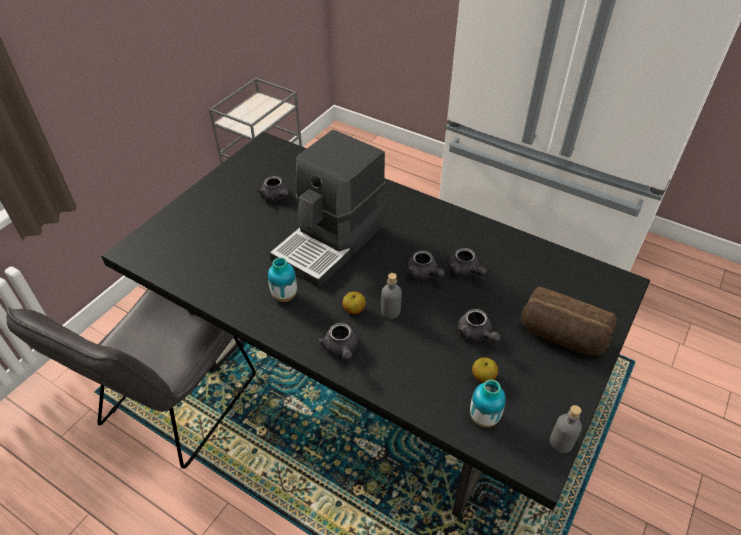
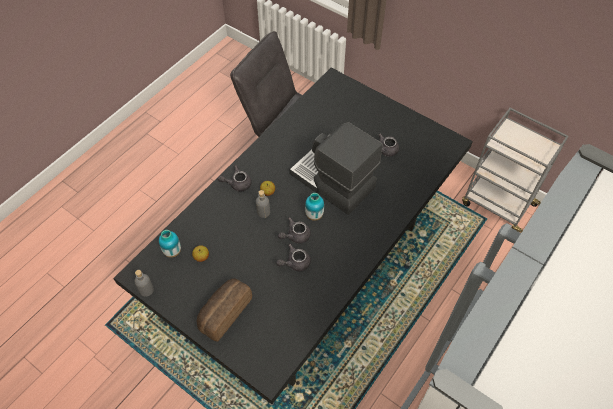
camera: 95 degrees right, 10 degrees up
(284, 296) = (284, 156): vase -> vase (314, 215)
(476, 334) = (235, 259): grey teapot -> none

